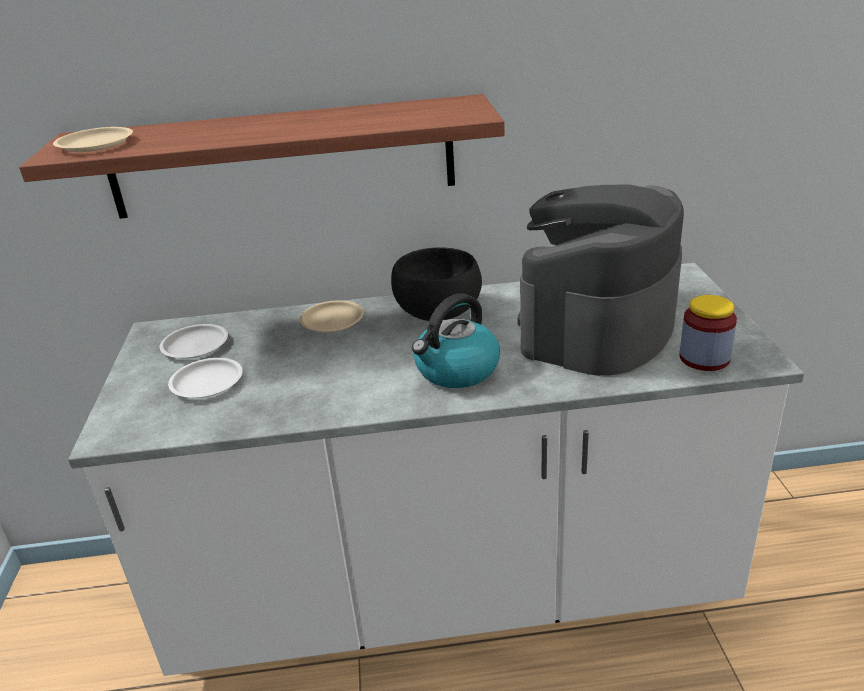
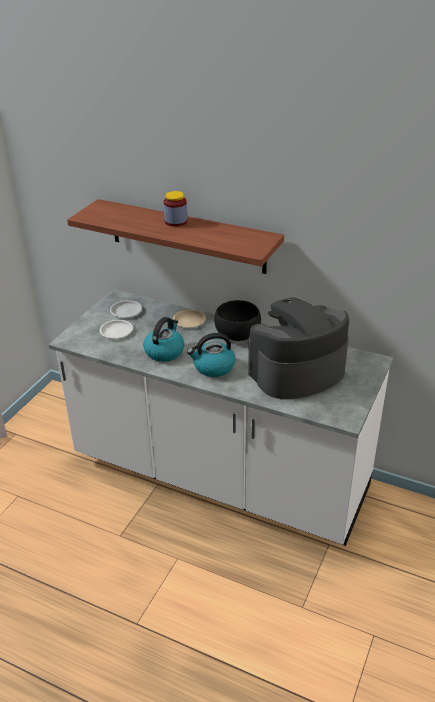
camera: 30 degrees right, 5 degrees up
(96, 144) = (102, 214): beige plate -> none
(339, 380) = (164, 351): none -> kettle
(704, 358) = (323, 407): jar -> jar (176, 221)

